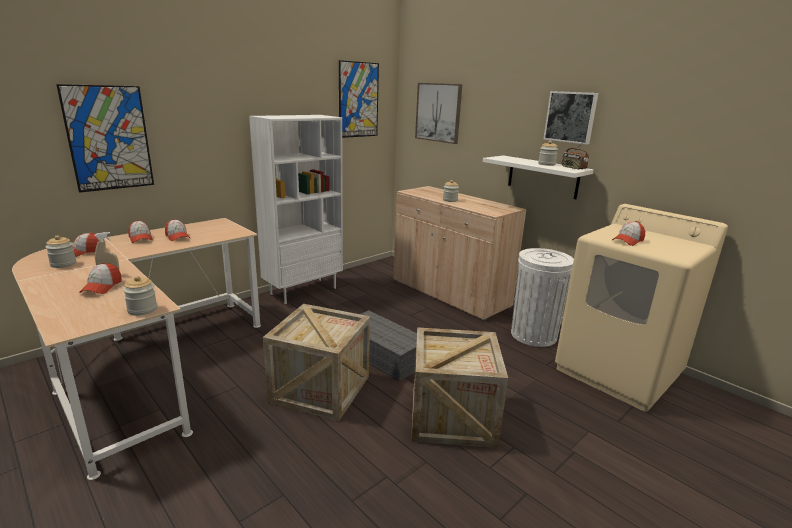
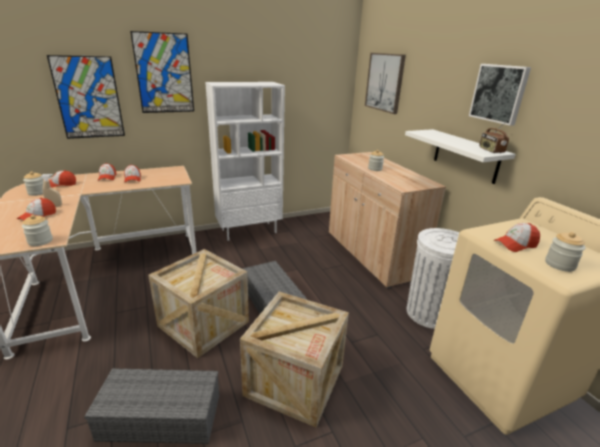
camera: 20 degrees right, 5 degrees up
(341, 479) = (163, 415): none -> grey storage box
(358, 100) = (314, 69): picture -> picture (164, 73)
(546, 164) = (465, 143): jar -> jar (560, 264)

